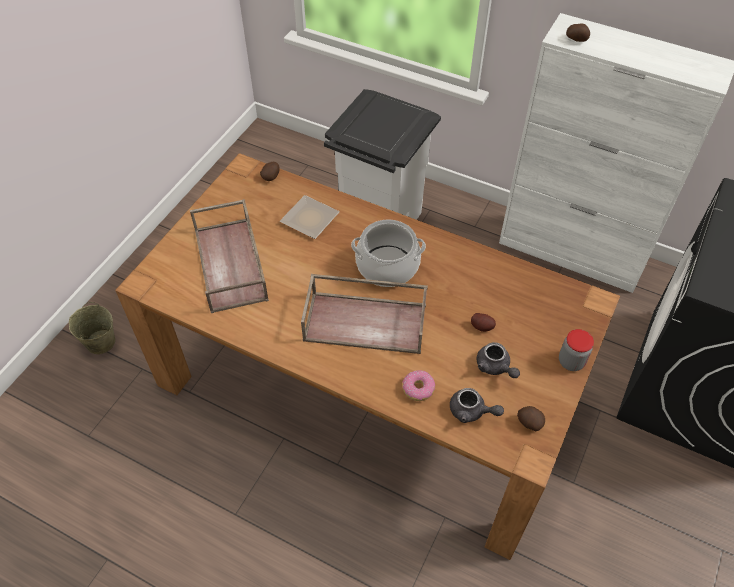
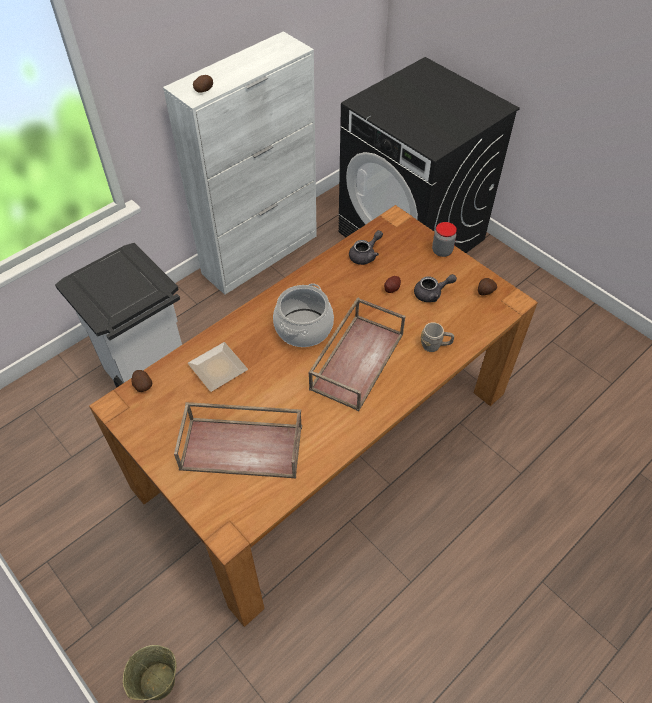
camera: 70 degrees left, 0 degrees up
(418, 389) = (435, 346): donut -> grey mug
(471, 412) = (466, 320): grey teapot -> grey teapot (365, 255)

